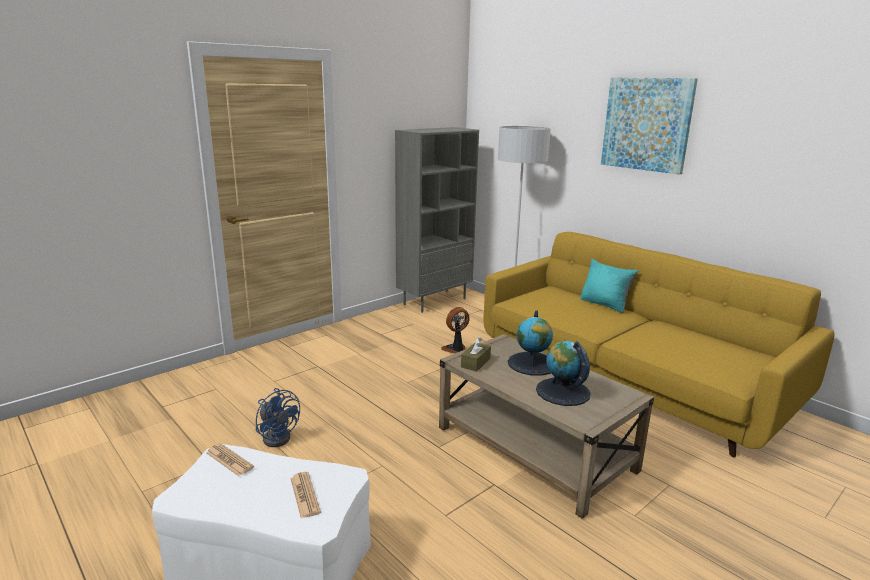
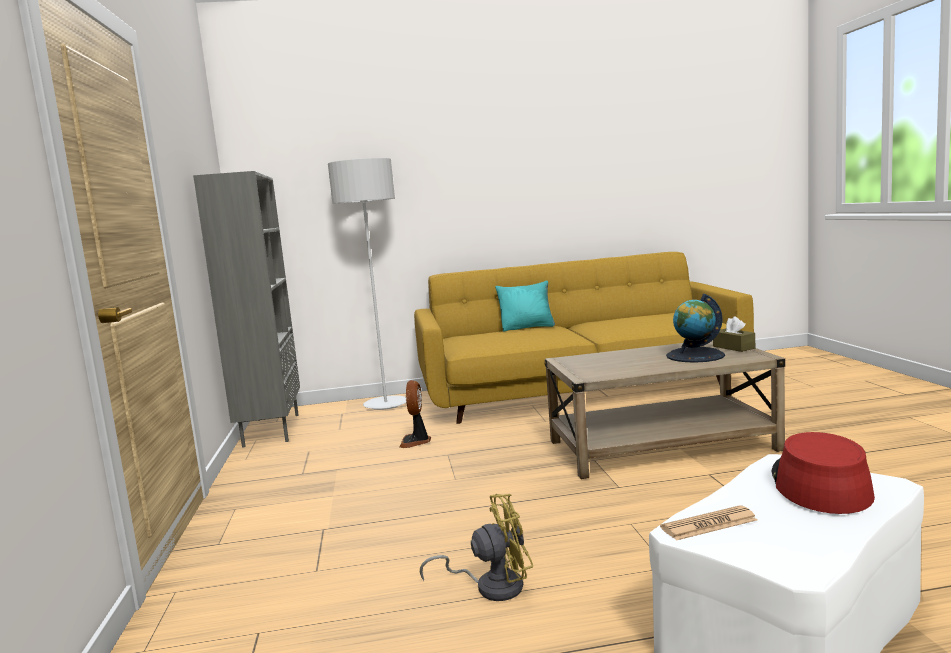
camera: 55 degrees left, 10 degrees down
(278, 436) = (491, 586): blue fan -> yellow fan
(305, 495) = (819, 485): newspaper -> red hat
(475, 363) = (601, 372): brown tissue box -> brown tissue box (733, 347)
(532, 364) = (627, 357): globe -> none
(647, 124) = (489, 144): picture -> none

